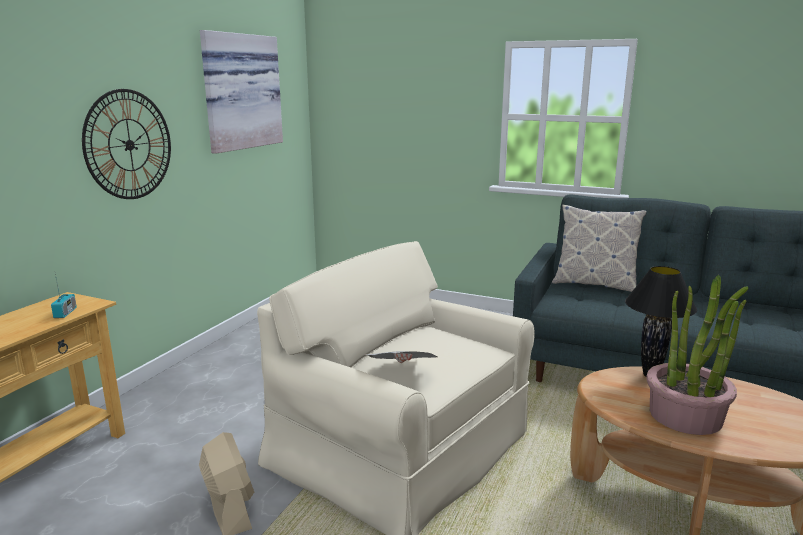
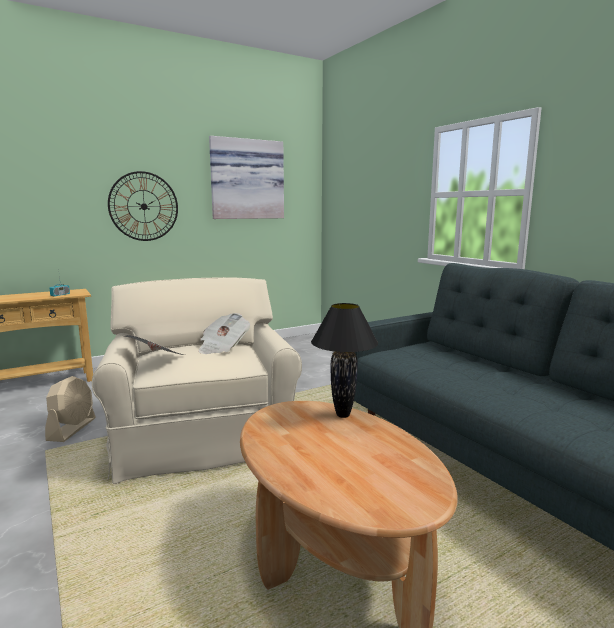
camera: 35 degrees right, 5 degrees down
(428, 336) = (223, 347): none -> newspaper
(594, 284) = (451, 350): pillow -> none
(686, 416) = (300, 446): potted plant -> none

